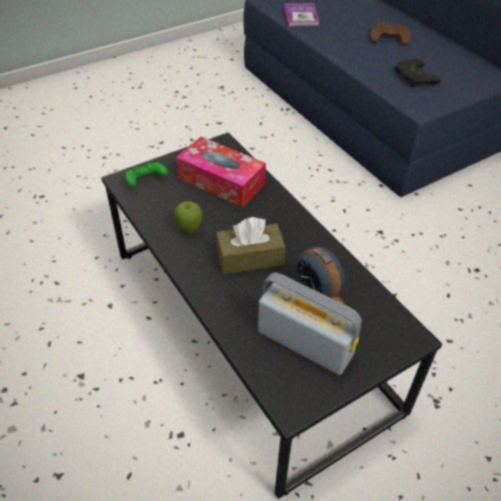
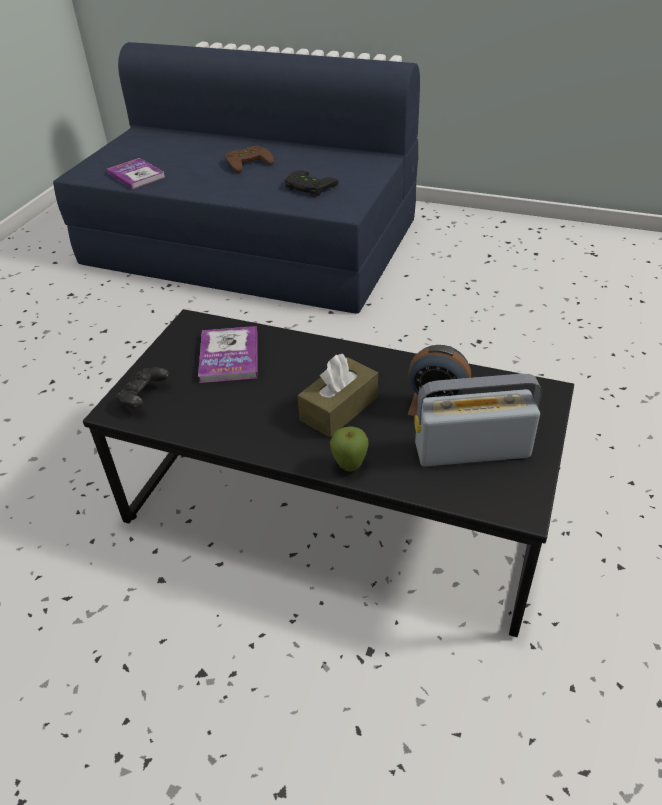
camera: 35 degrees left, 5 degrees down
(145, 181) = (143, 397): green game controller -> black game controller
(189, 230) = (249, 418): apple -> apple (349, 467)
(221, 181) = (229, 356): tissue box -> book

